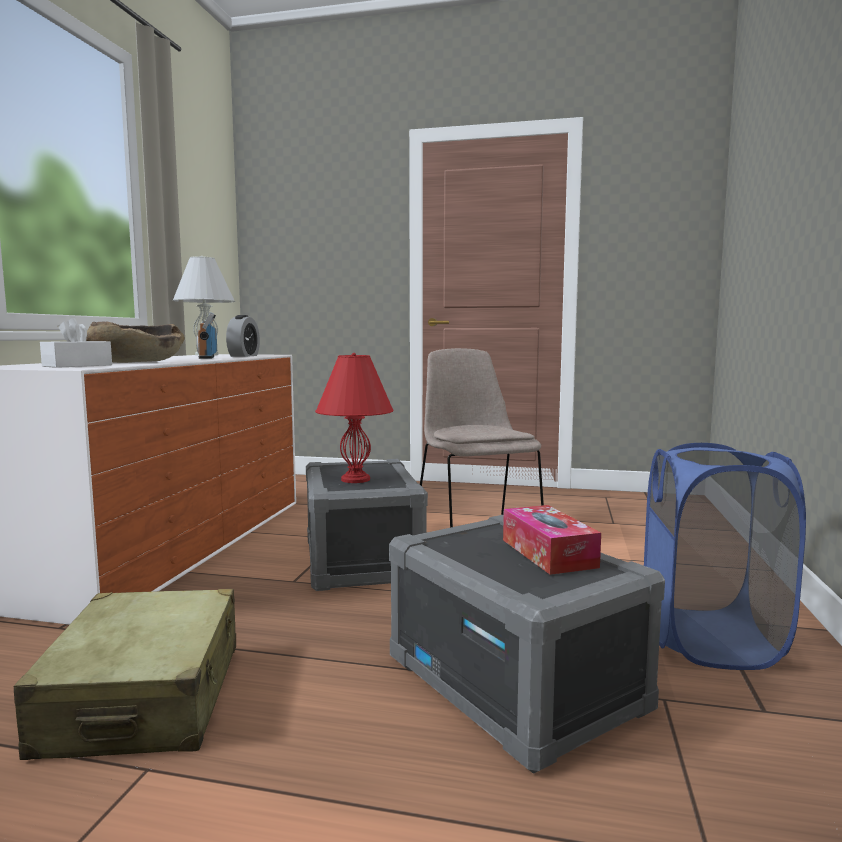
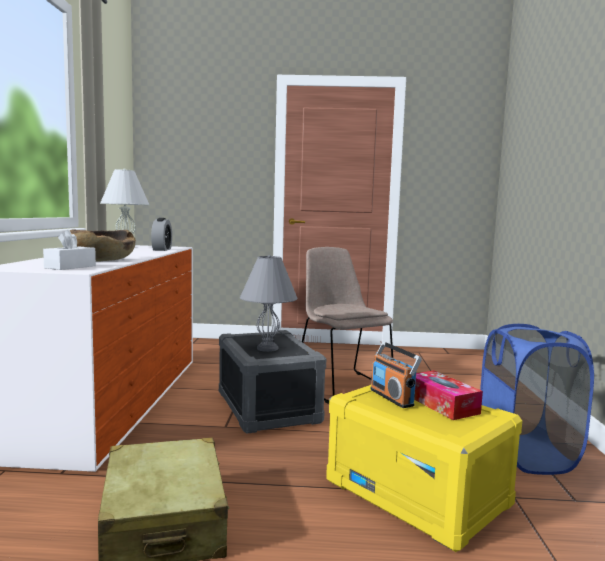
camera: 10 degrees left, 0 degrees up
(207, 357) = (140, 252): radio -> radio (392, 397)
(356, 479) = (268, 348): red table lamp -> grey table lamp
(515, 683) = (417, 493): grey storage box -> yellow storage box

